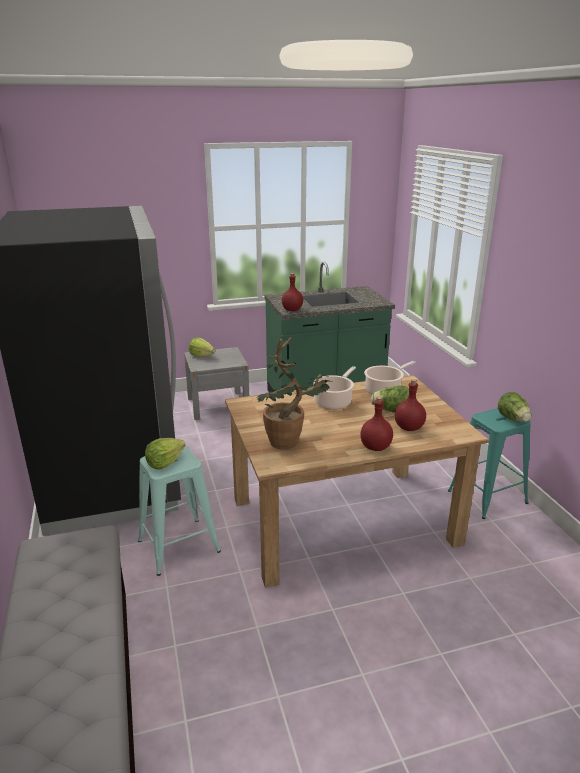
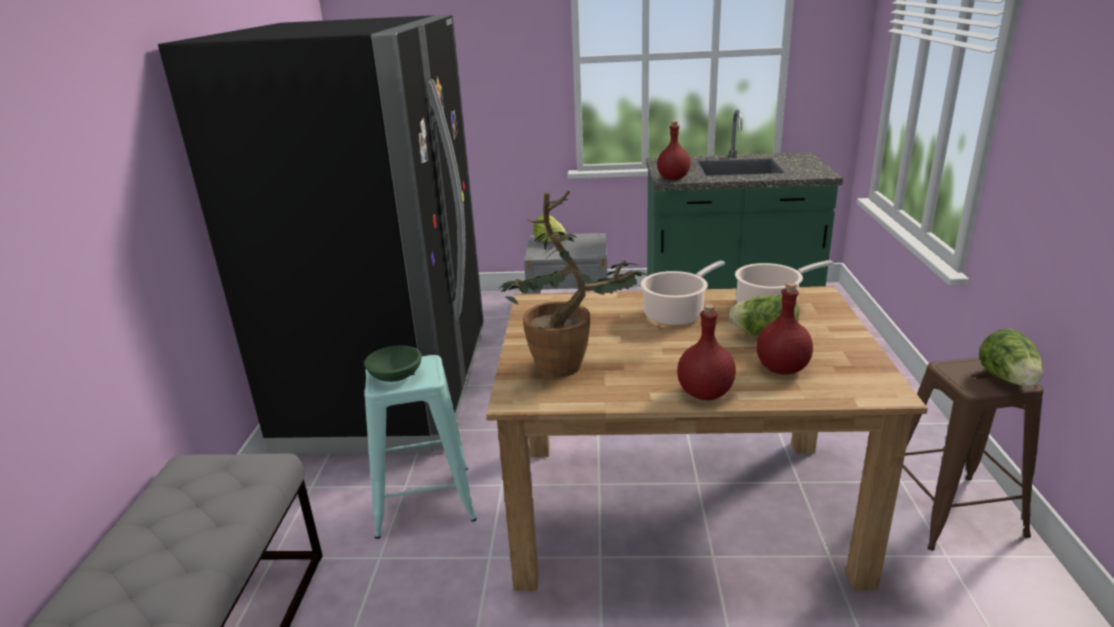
camera: 20 degrees right, 0 degrees up
(165, 463) = (395, 376): lettuce -> green bowl
(487, 497) = (951, 511): turquoise stool -> brown stool

